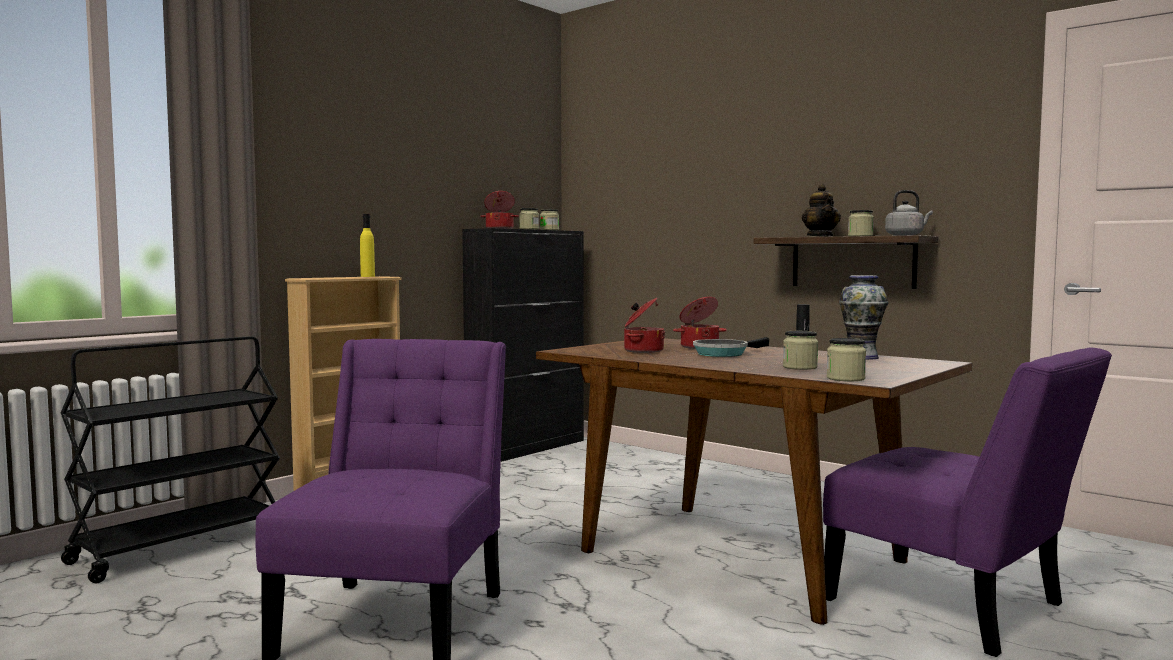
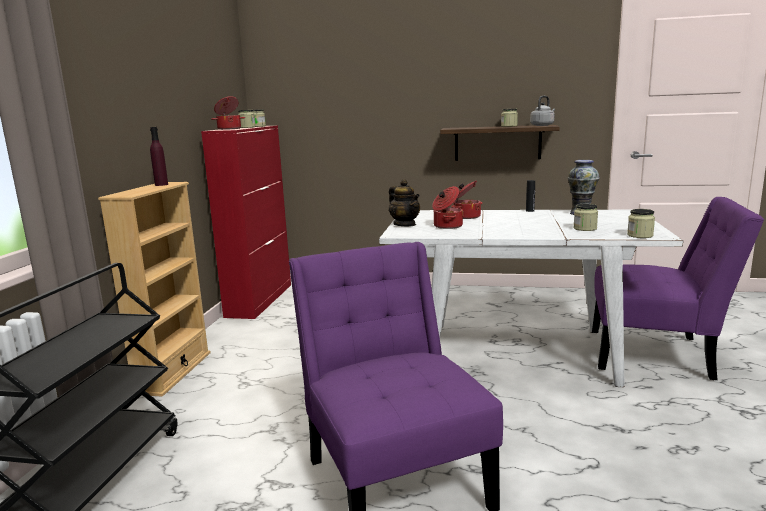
camera: 30 degrees left, 10 degrees up
(367, 276) = (161, 185): yellow bottle -> purple bottle
(527, 448) = (260, 300): black cabinet -> red cabinet
(723, 353) = (502, 221): frying pan -> none
(738, 555) = (515, 352): brown dining table -> white dining table
(820, 236) = (482, 127): teapot -> teapot (405, 225)

